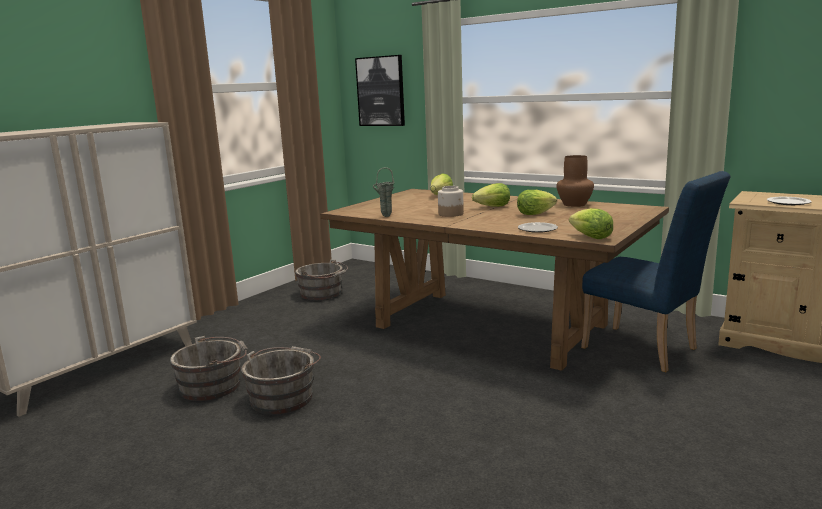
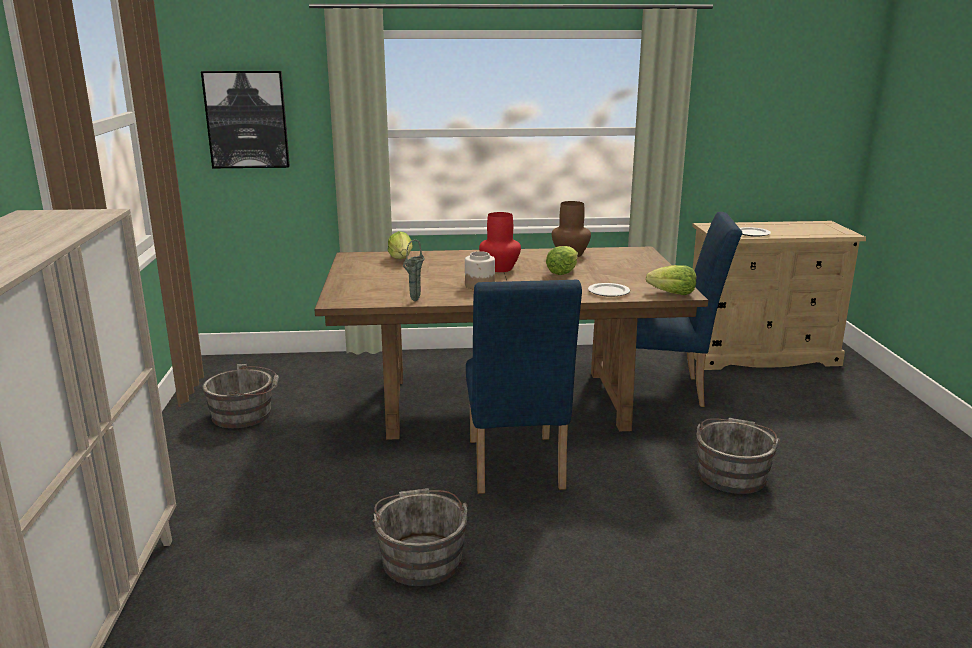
camera: 40 degrees left, 5 degrees up
(214, 386) = (309, 579): grey bucket -> grey bucket (732, 474)
(426, 368) = (515, 469): none -> blue chair
(493, 207) = (500, 268): lettuce -> red vase

